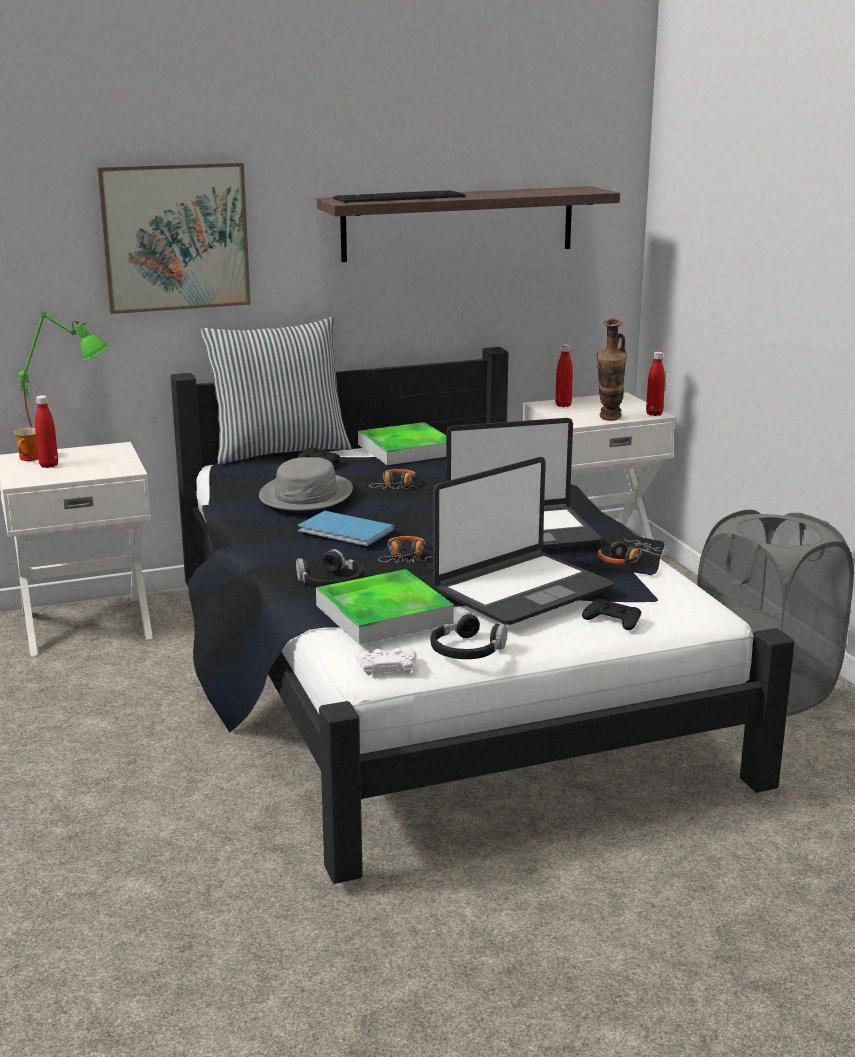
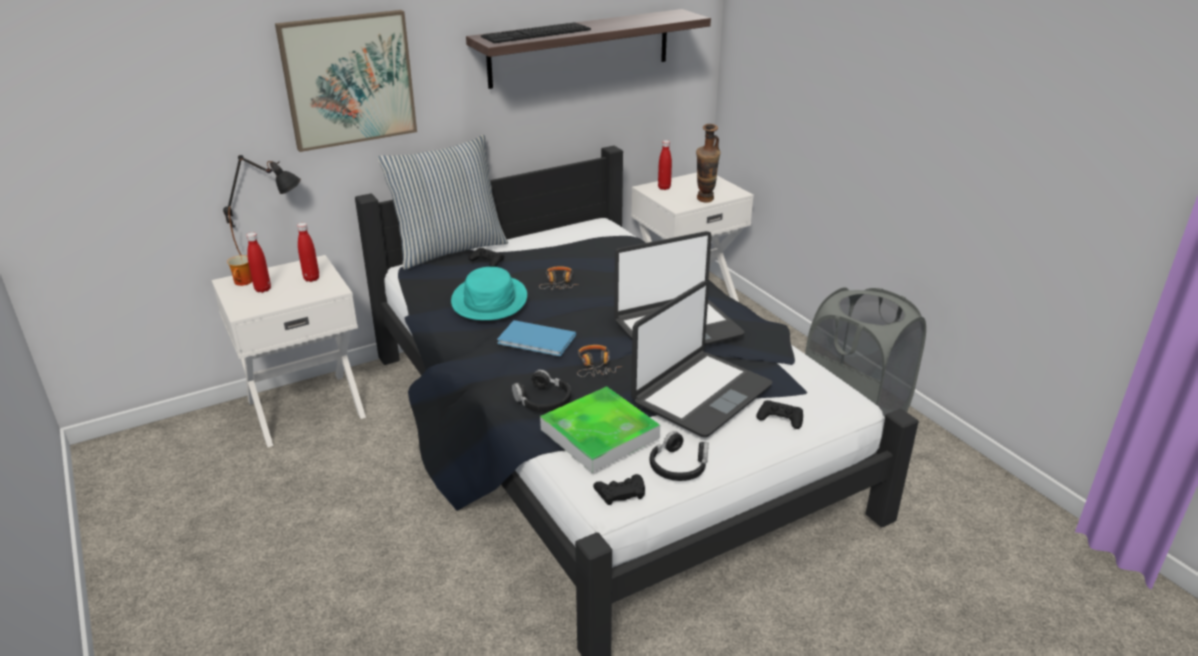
camera: 10 degrees left, 10 degrees up
(72, 446) = (276, 264): green table lamp -> black table lamp
(306, 495) = (490, 300): grey hat -> turquoise hat
(387, 666) = (620, 492): white game controller -> black game controller
(406, 450) = (552, 241): tray -> none
(628, 559) = (769, 350): headphones -> none
(654, 414) = (736, 193): red bottle -> red bottle (311, 279)

